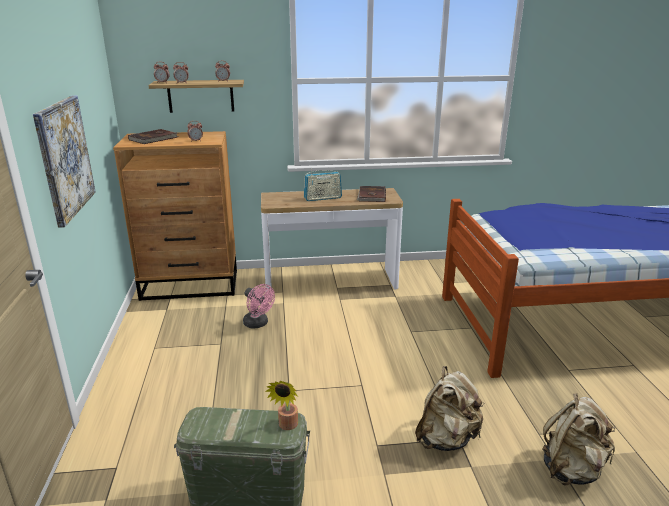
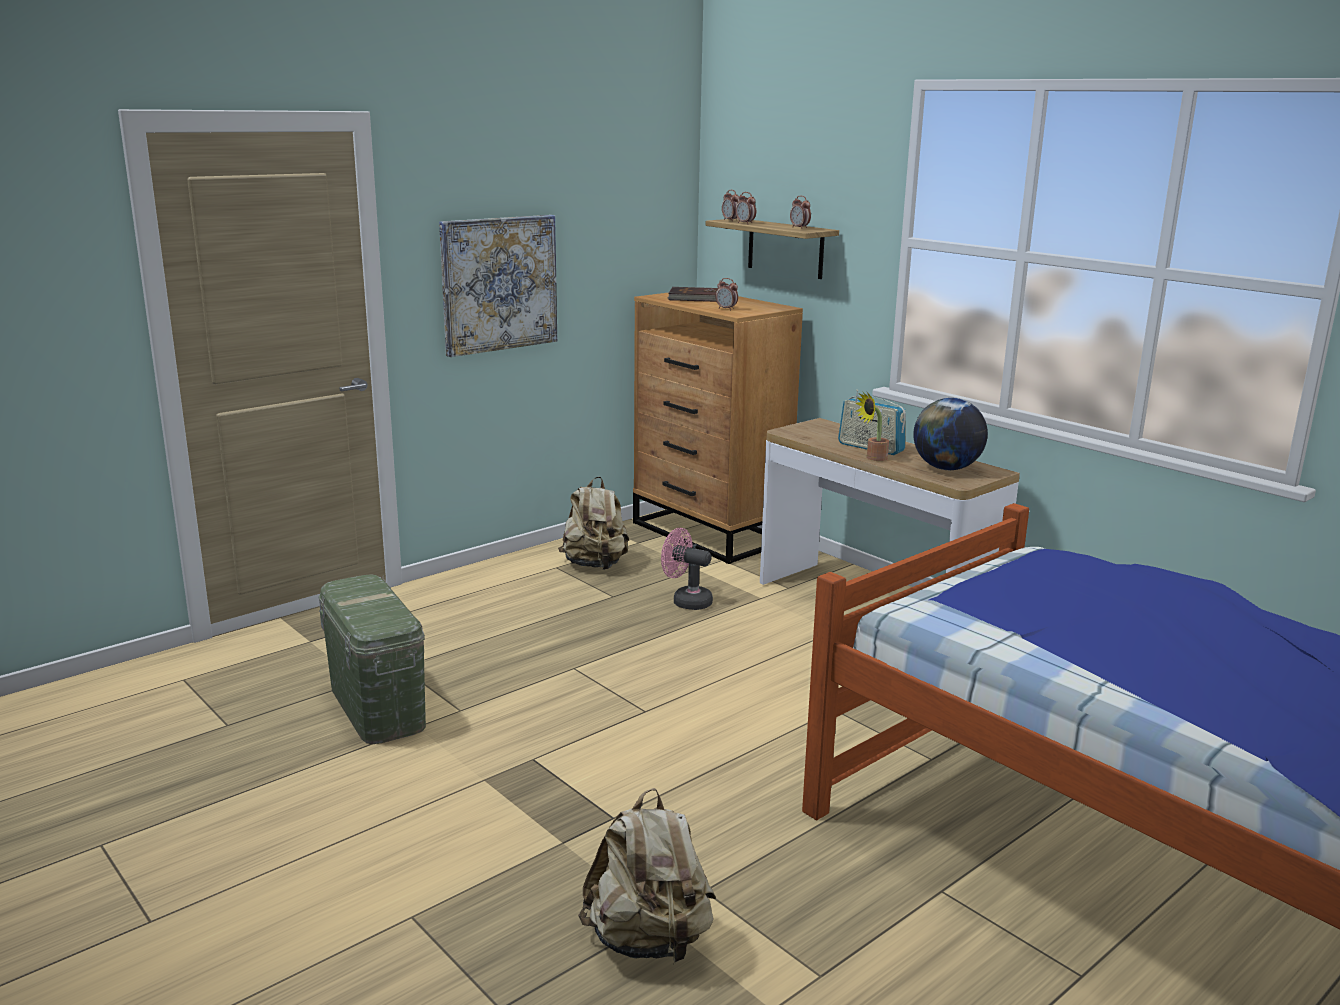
camera: 55 degrees right, 5 degrees down
(258, 324) = (686, 601): pink fan -> pink fan turned 105 degrees clockwise
(287, 426) = (386, 624): potted plant -> potted plant (873, 458)
(371, 196) = (946, 468): brown book -> globe
(446, 439) = (601, 808): beige backpack -> beige backpack (595, 565)

